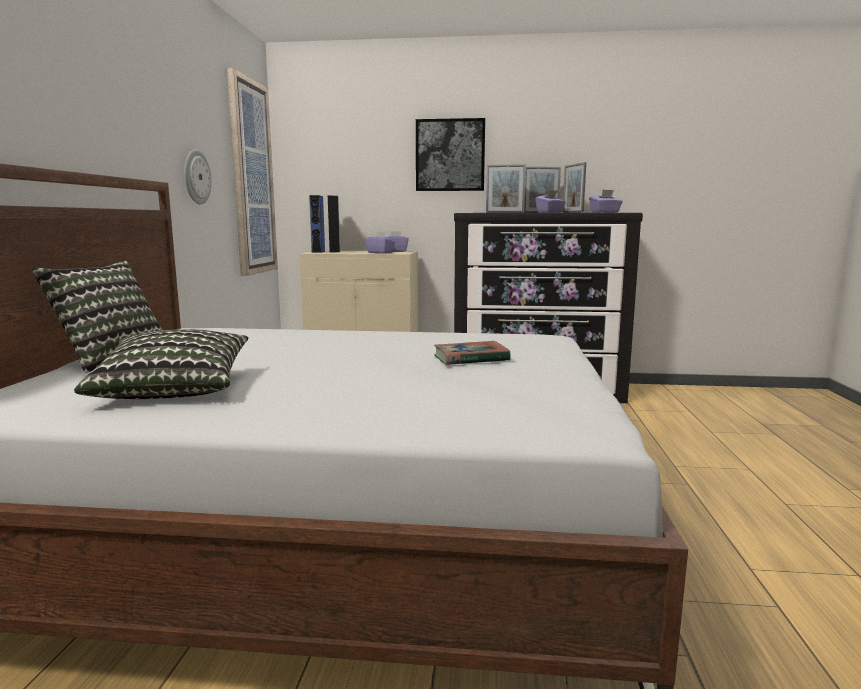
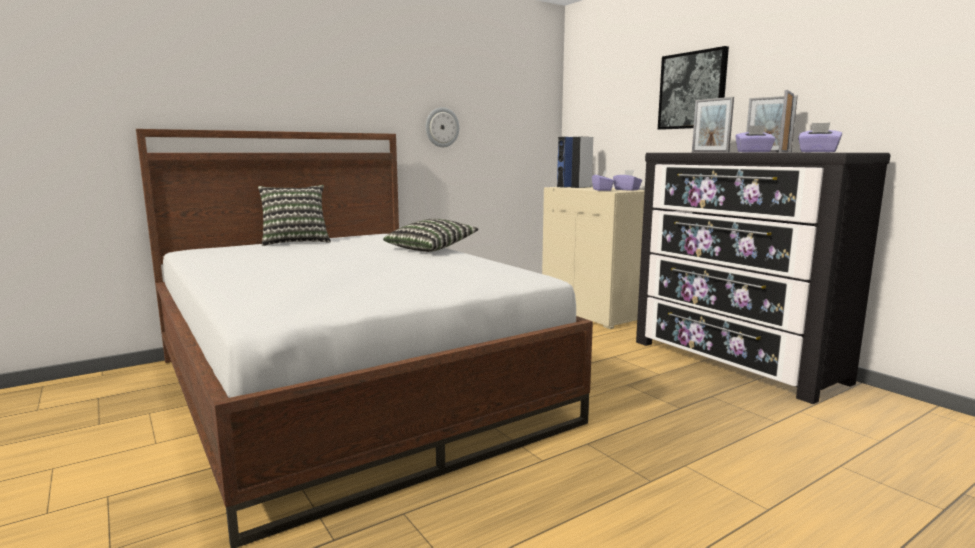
camera: 50 degrees right, 0 degrees up
(174, 389) = (251, 258): pillow -> pillow (431, 249)
(251, 178) = (522, 124): picture -> none
(471, 358) = (409, 276): book -> none

